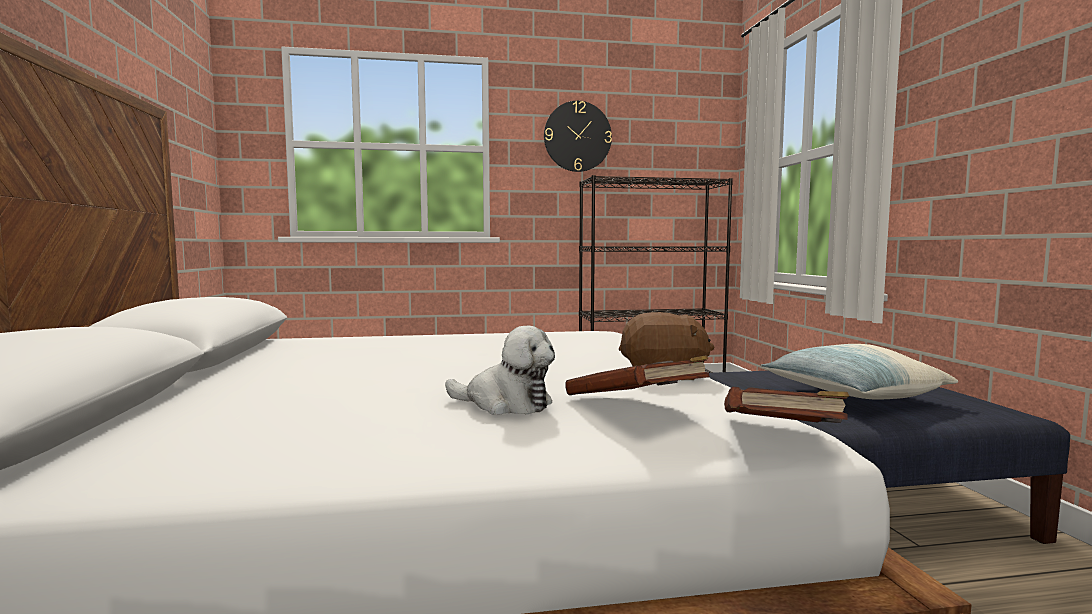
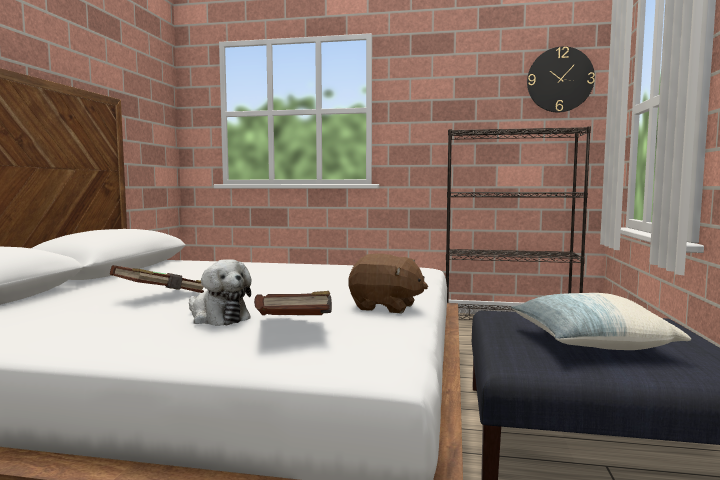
camera: 20 degrees right, 0 degrees up
(577, 136) = (449, 94): wall clock -> wall clock (560, 80)
(780, 437) = (358, 363): brown book -> brown book (161, 296)

